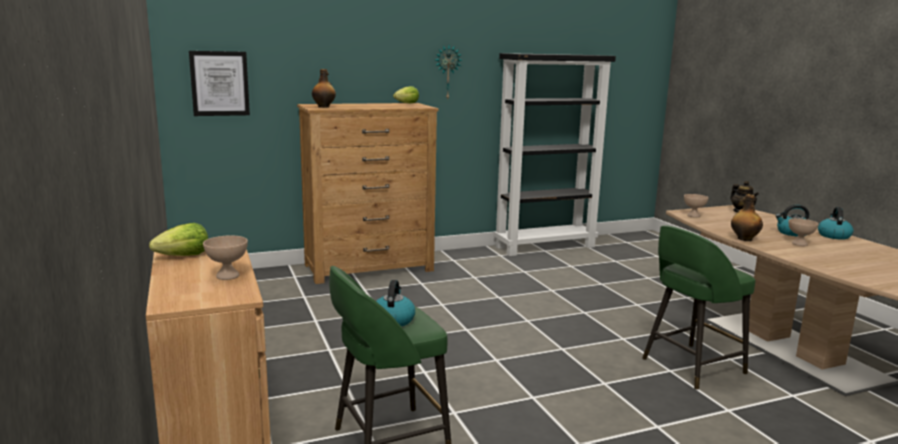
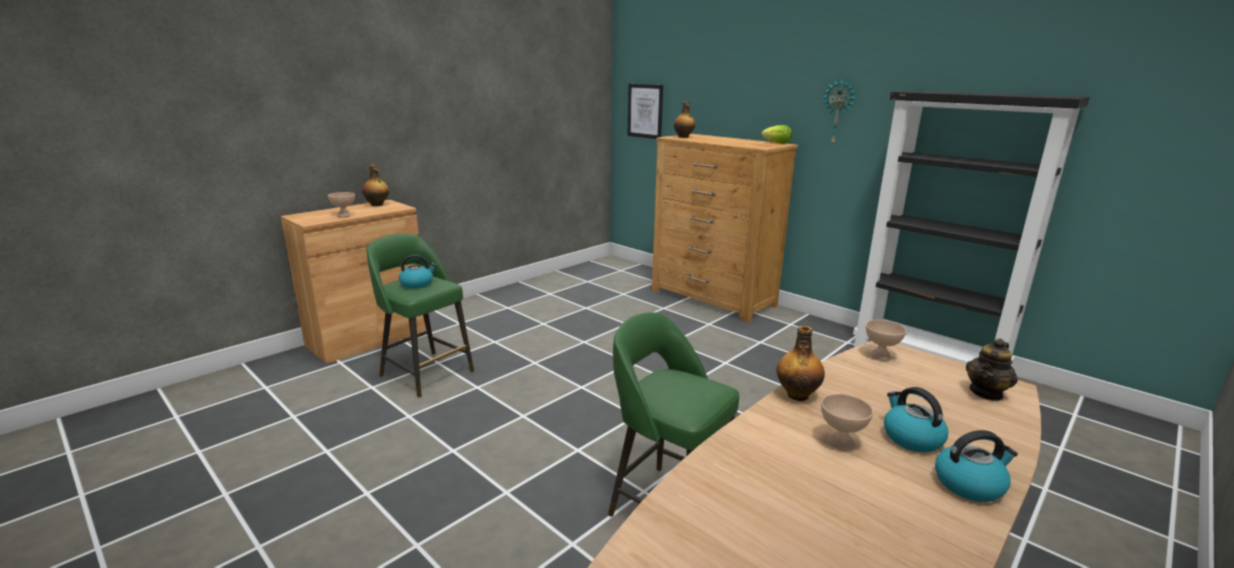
camera: 65 degrees right, 5 degrees up
(184, 256) = (377, 205): lettuce -> bottle

